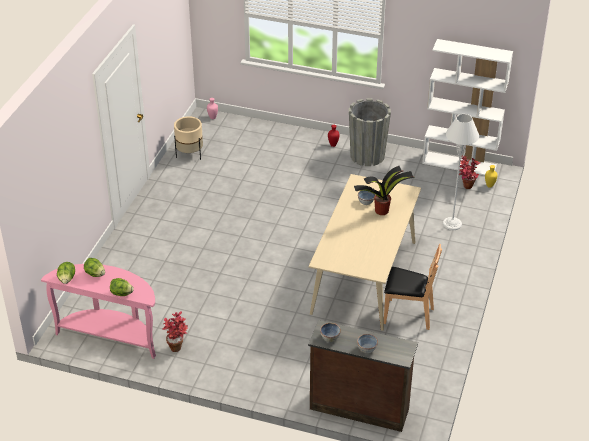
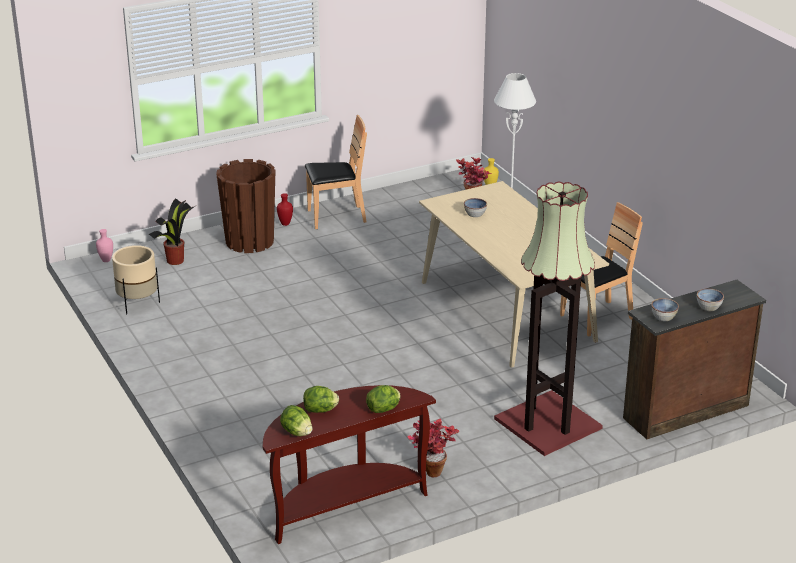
camera: 45 degrees left, 10 degrees down
(111, 335) = (344, 505): pink console table -> brown console table
(273, 362) = (547, 425): none -> floor lamp
(298, 146) = (250, 241): none -> brown planter
(367, 156) = (336, 217): grey planter -> brown chair
(382, 210) = (503, 213): potted plant -> potted plant (176, 260)
(460, 164) = (435, 183): white bookcase -> none

